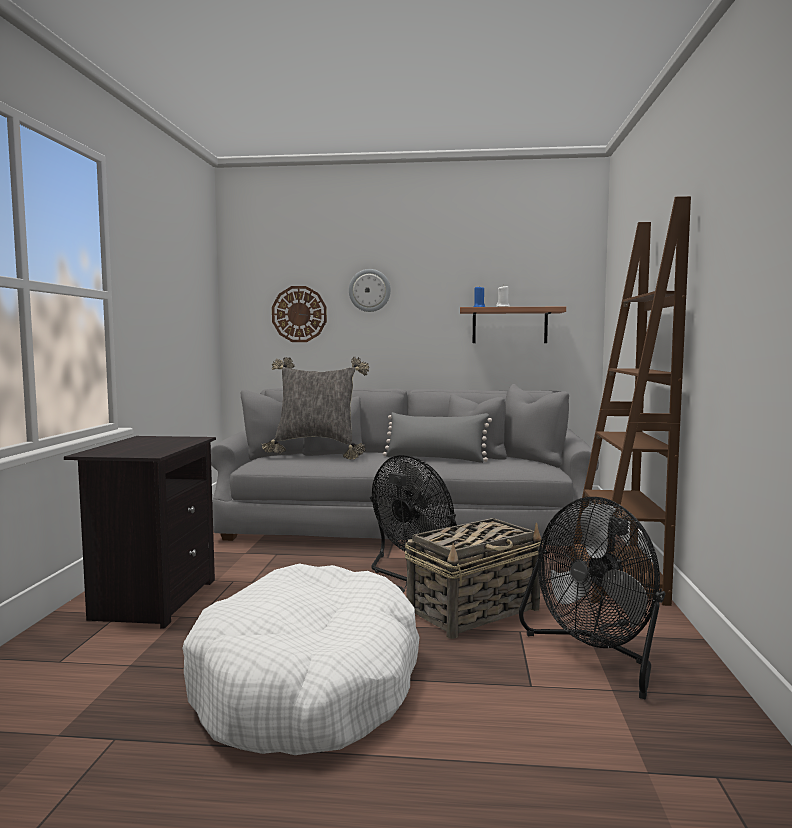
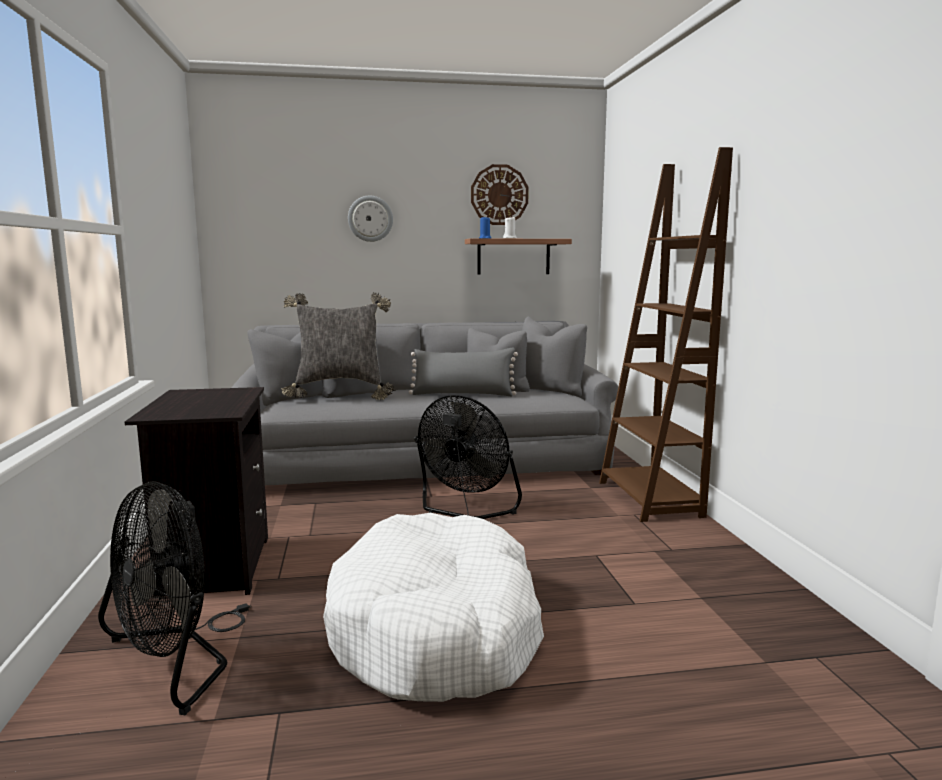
camera: 15 degrees left, 5 degrees up
(299, 314) = (293, 243): wall clock -> wall clock (499, 195)
(475, 611) = (546, 541): basket -> none
(597, 653) = (671, 567): black fan -> black fan (179, 656)

